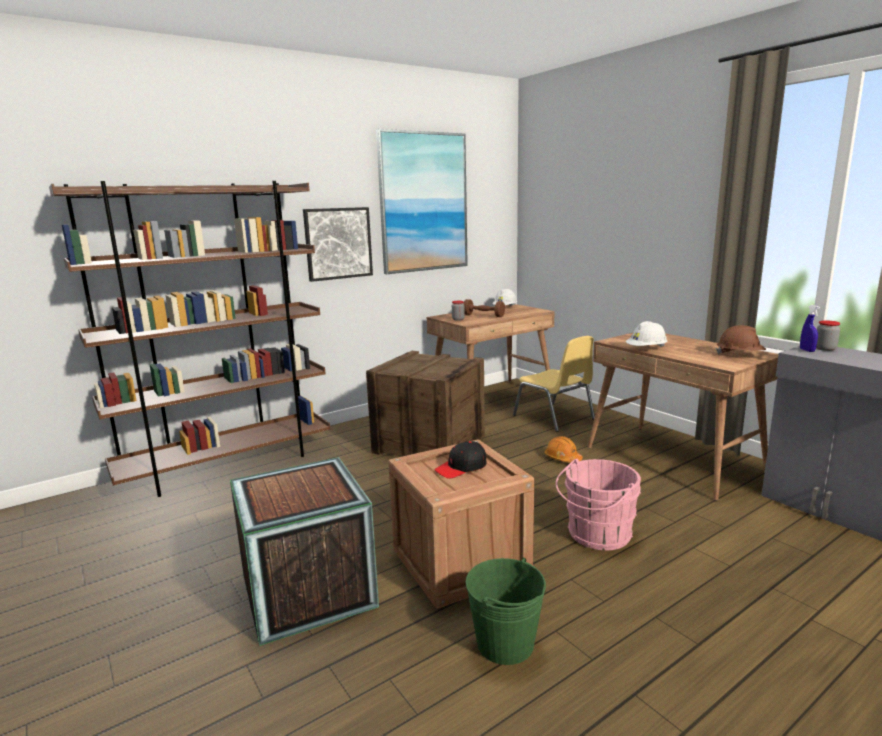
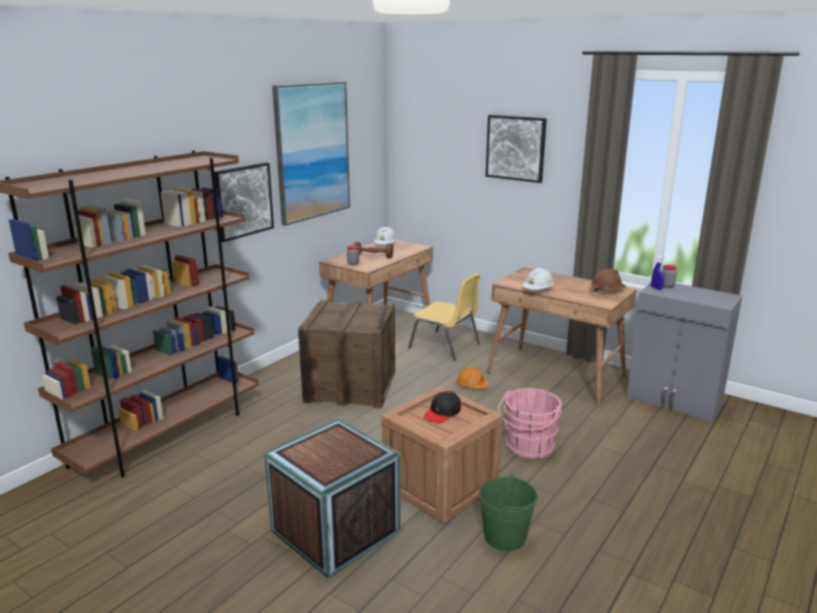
camera: 20 degrees left, 5 degrees up
(643, 193) = (515, 148): none -> picture

